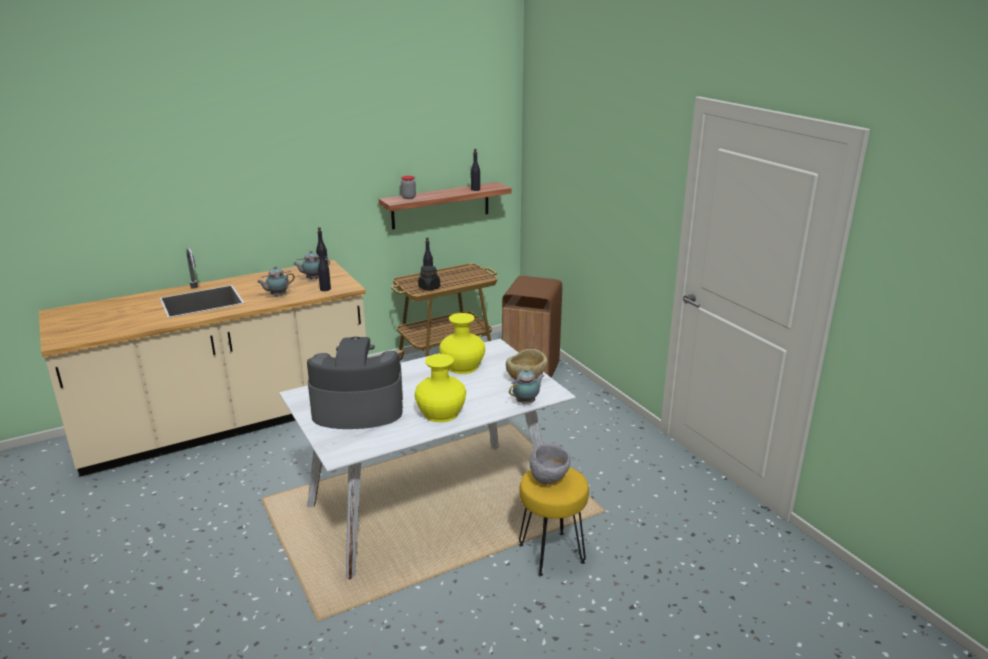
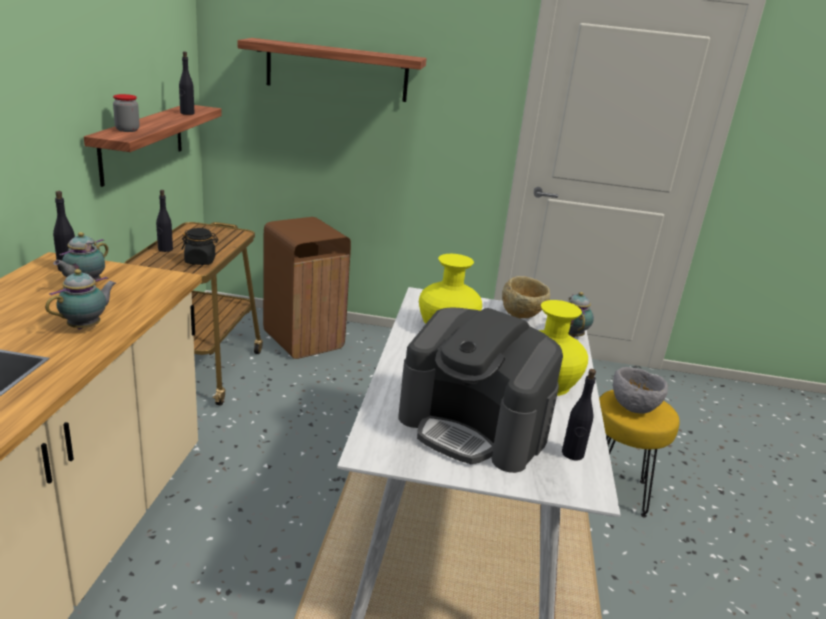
camera: 55 degrees left, 0 degrees up
(277, 296) = (87, 326): teapot -> teapot turned 150 degrees counterclockwise
(325, 289) = (143, 292): black bottle -> black bottle (572, 454)
(357, 409) = (474, 427): coffee machine -> coffee machine turned 90 degrees counterclockwise
(580, 168) = (336, 70): none -> shelf

